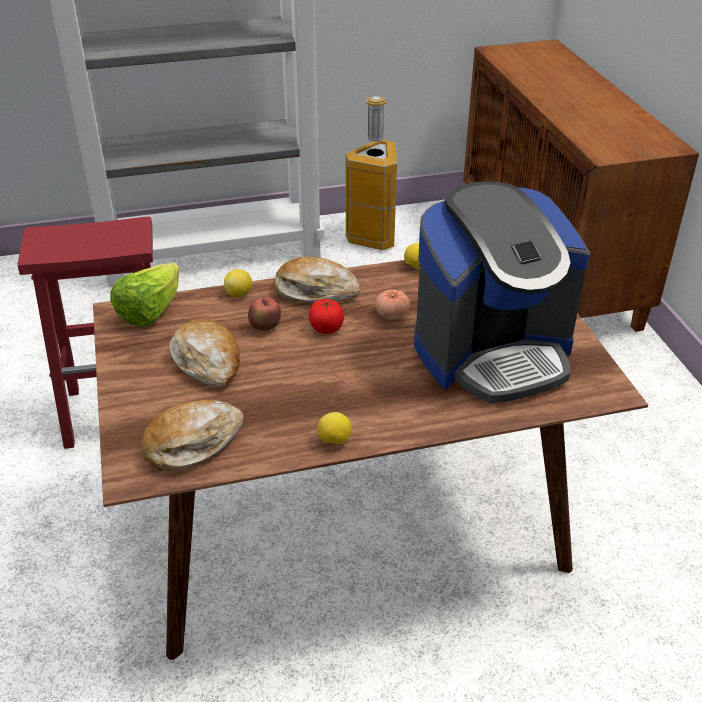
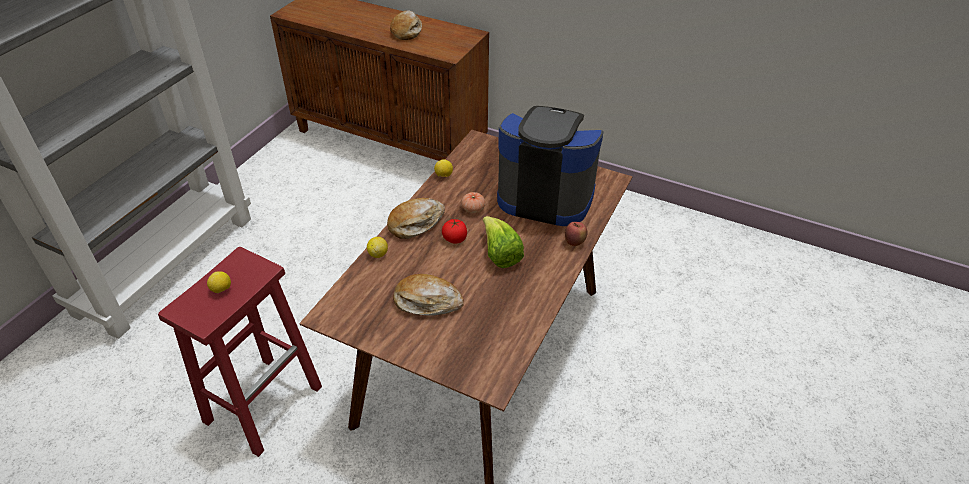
camera: 50 degrees left, 5 degrees up
(150, 312) = (345, 301): lettuce -> lettuce (500, 254)
(192, 443) = (493, 345): bread -> bread (406, 31)
(265, 328) = (424, 261): apple -> apple (574, 242)
(334, 441) = (549, 289): lemon -> lemon (221, 290)
(374, 237) = (268, 185): trash can -> none
(492, 353) = (545, 196): coffee machine -> coffee machine turned 90 degrees counterclockwise

